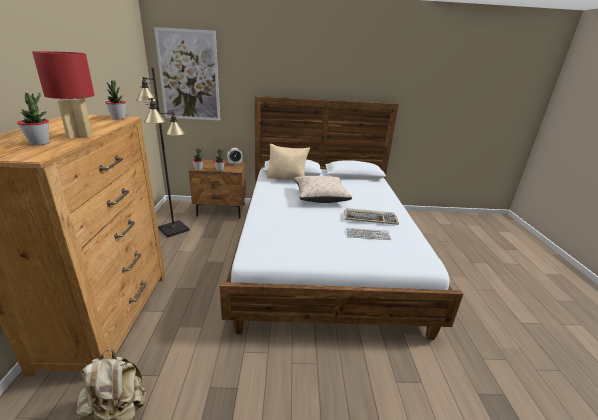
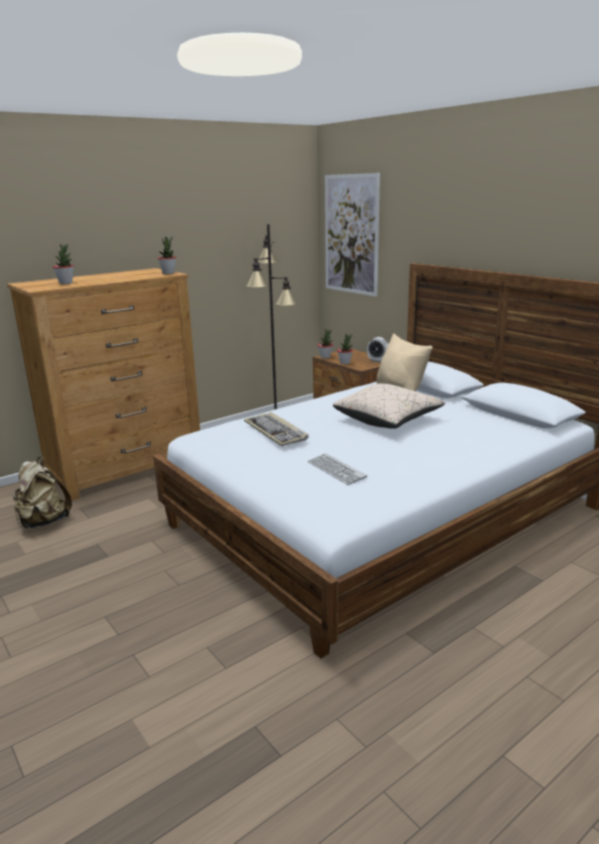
camera: 55 degrees right, 5 degrees down
(79, 135) = (99, 281): red table lamp -> none
(370, 218) = (387, 459): keyboard -> keyboard (276, 432)

